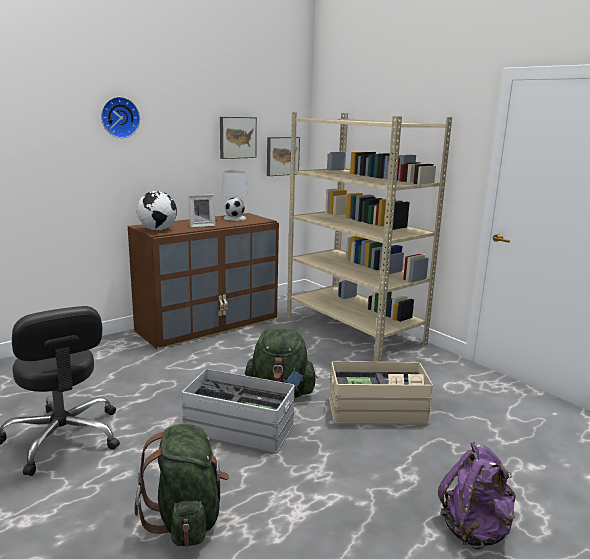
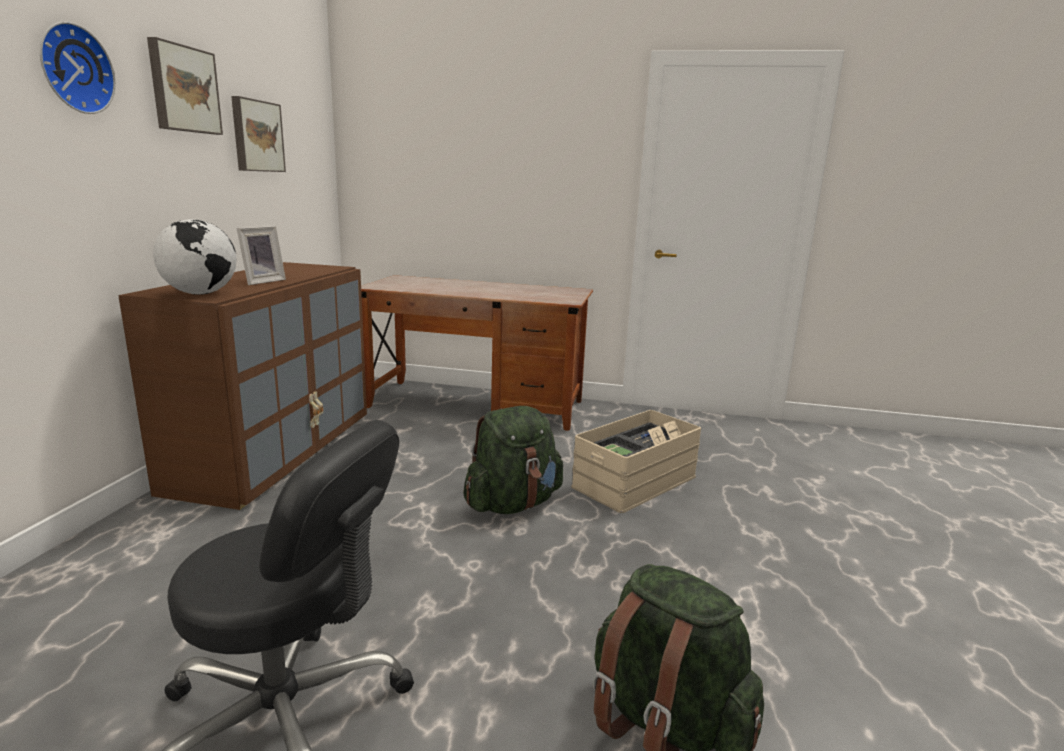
camera: 40 degrees left, 0 degrees up
(234, 218) = (285, 269): white table lamp -> none
(238, 428) = (533, 567): grey storage box -> none
(282, 156) = (309, 172): picture -> picture (183, 89)
(353, 329) = (477, 404): beige bookcase -> desk
(475, 529) = (878, 556): purple backpack -> none

